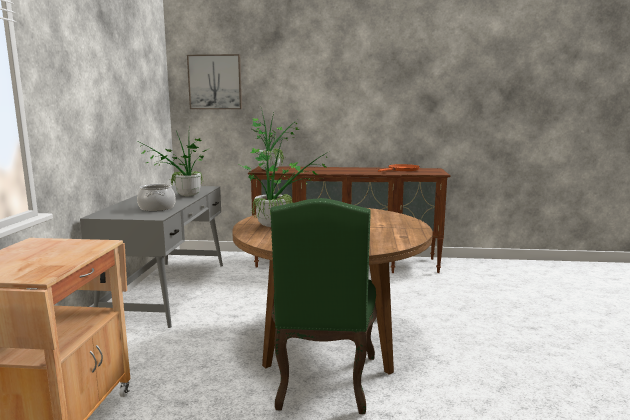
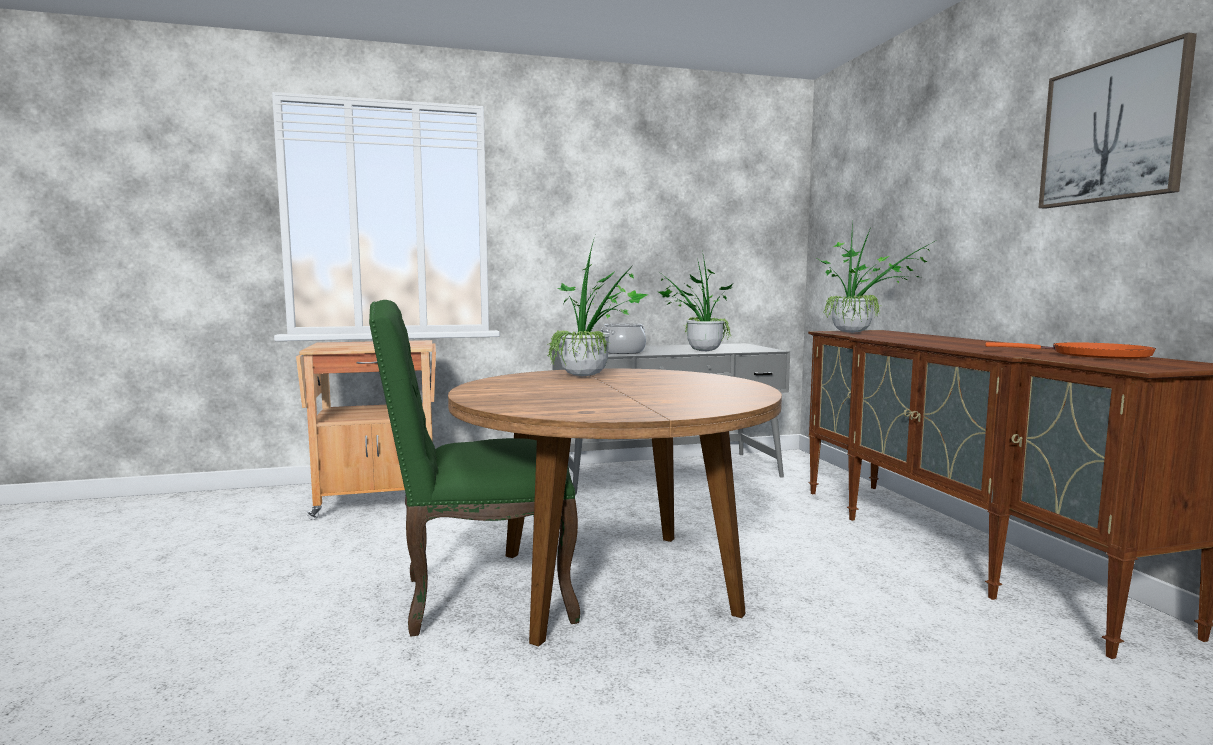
camera: 70 degrees right, 5 degrees down
(215, 82) = (849, 192): picture -> picture (1112, 130)

